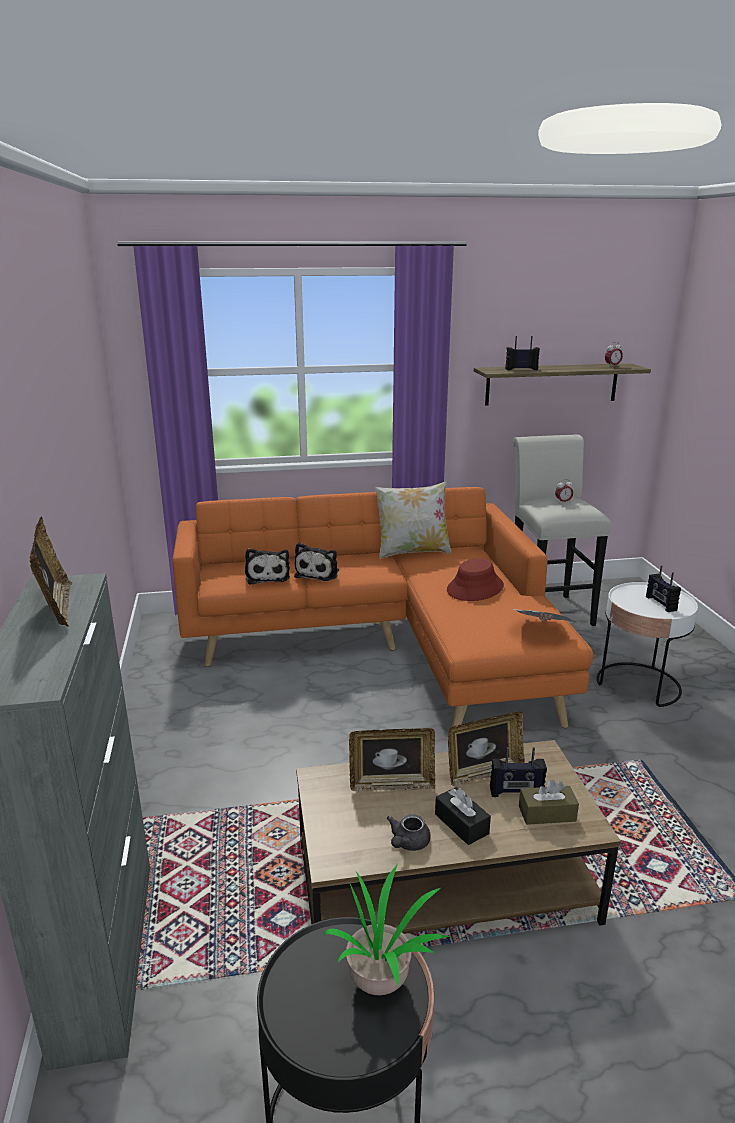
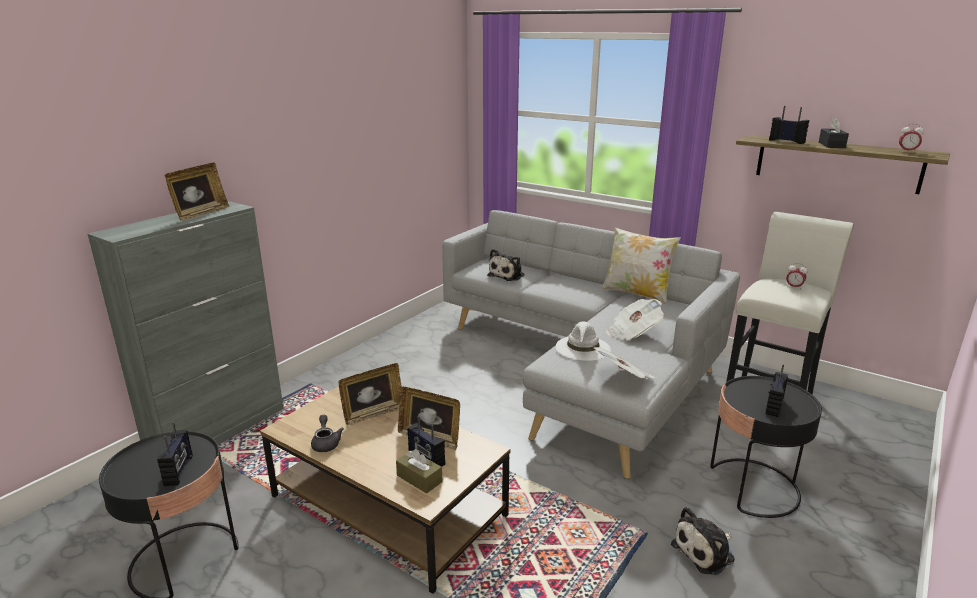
camera: 45 degrees right, 0 degrees up
(318, 573) = (543, 284): plush toy -> plush toy (705, 552)
(382, 978) = (179, 470): potted plant -> radio
(391, 784) = (373, 414): picture frame -> picture frame turned 75 degrees counterclockwise
(392, 650) = (584, 369): orange sofa -> grey sofa
(407, 843) = (326, 443): grey teapot -> grey teapot turned 90 degrees clockwise
(461, 824) = (367, 452): black tissue box -> black tissue box (831, 145)
(468, 619) = (583, 348): none -> white hat
(475, 588) = (632, 332): red hat -> newspaper
(638, 685) = (753, 487): white side table -> black side table

